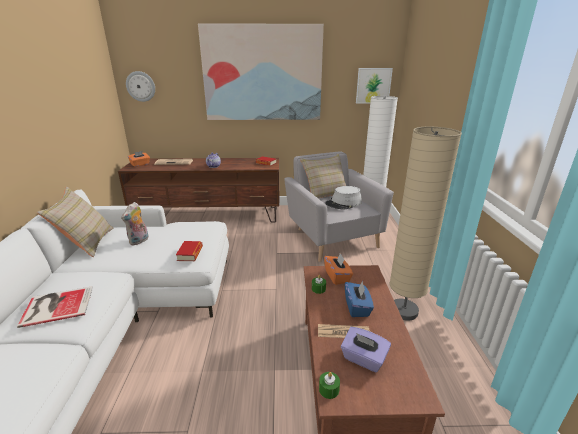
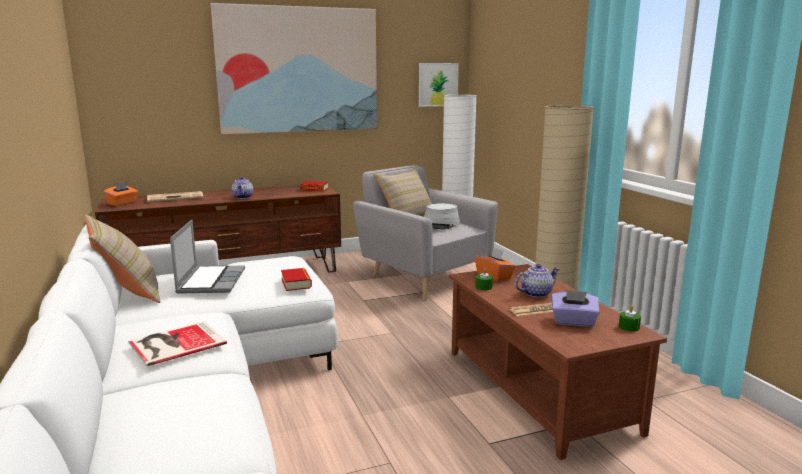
camera: 20 degrees left, 10 degrees down
(139, 241) = (211, 281): plush toy -> laptop
(141, 86) = (117, 88): wall clock -> none
(329, 389) = (560, 343): green candle -> green candle (629, 327)
(357, 307) = (536, 293): blue tissue box -> teapot

